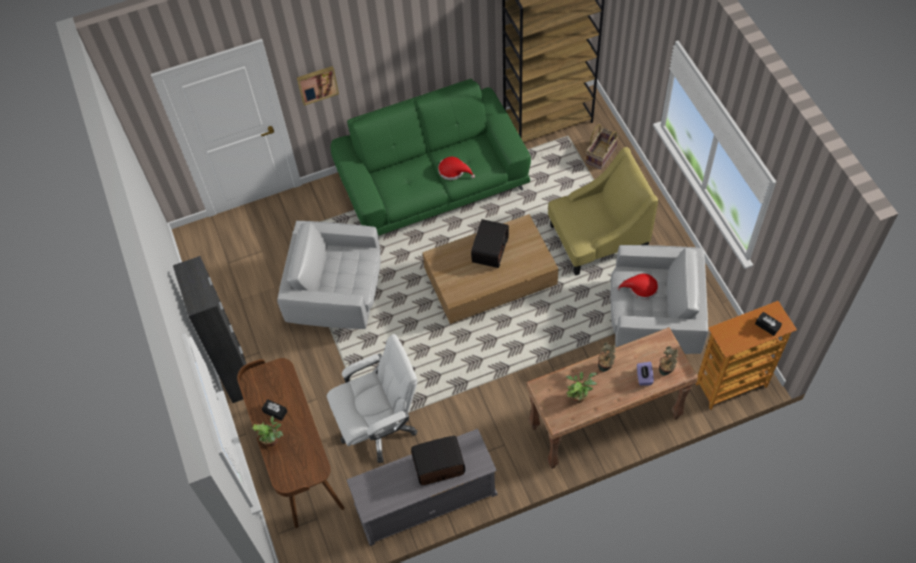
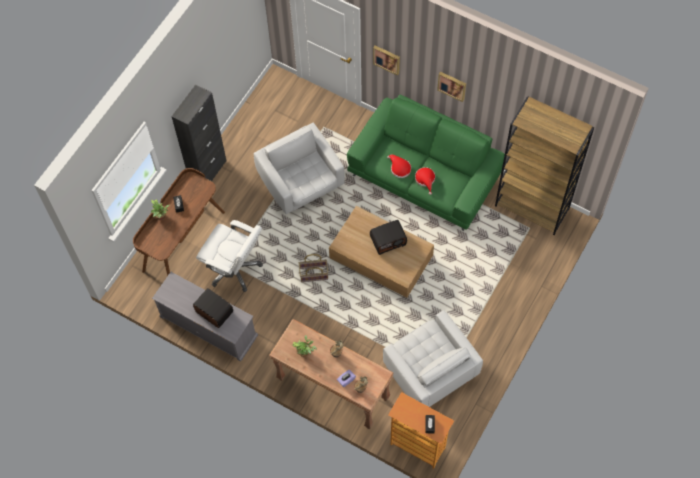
camera: 50 degrees right, 5 degrees up
(407, 48) = (452, 85): none -> picture
(597, 239) = (463, 299): yellow armchair -> none
(601, 155) = (531, 258): basket -> basket (313, 275)
(640, 288) = (428, 344): red hat -> red hat (399, 168)

